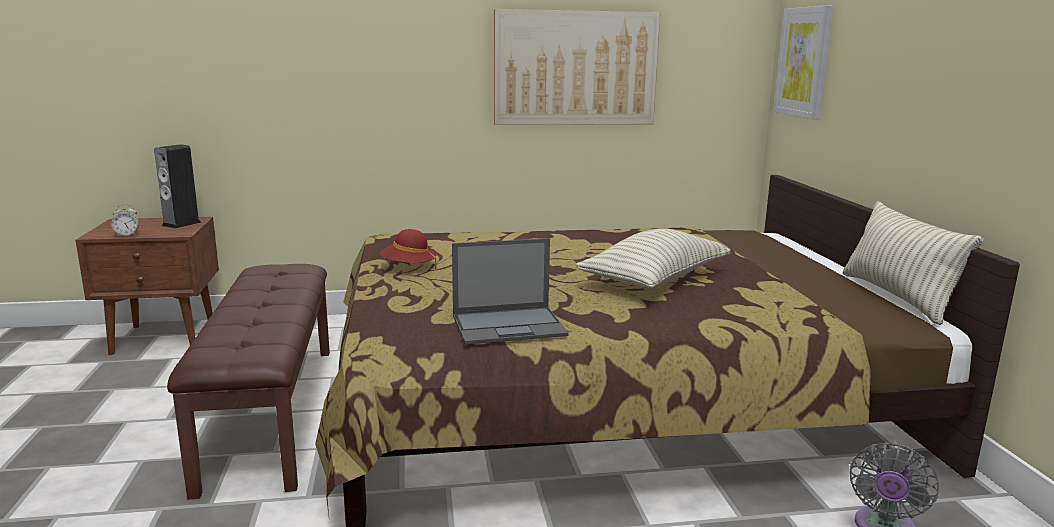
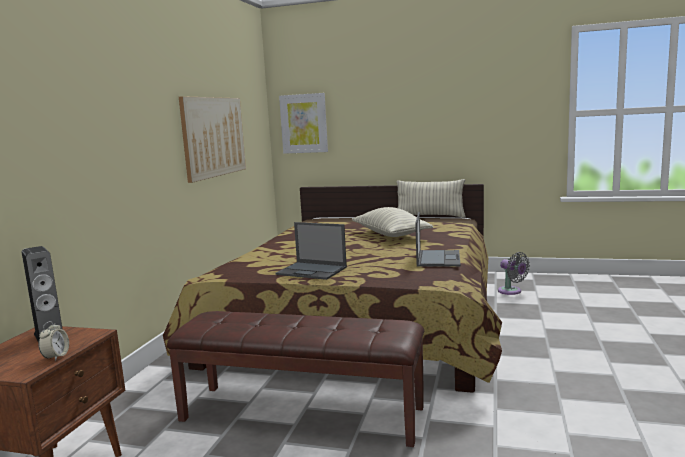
camera: 65 degrees left, 5 degrees down
(408, 268) = (312, 271): red hat -> laptop

